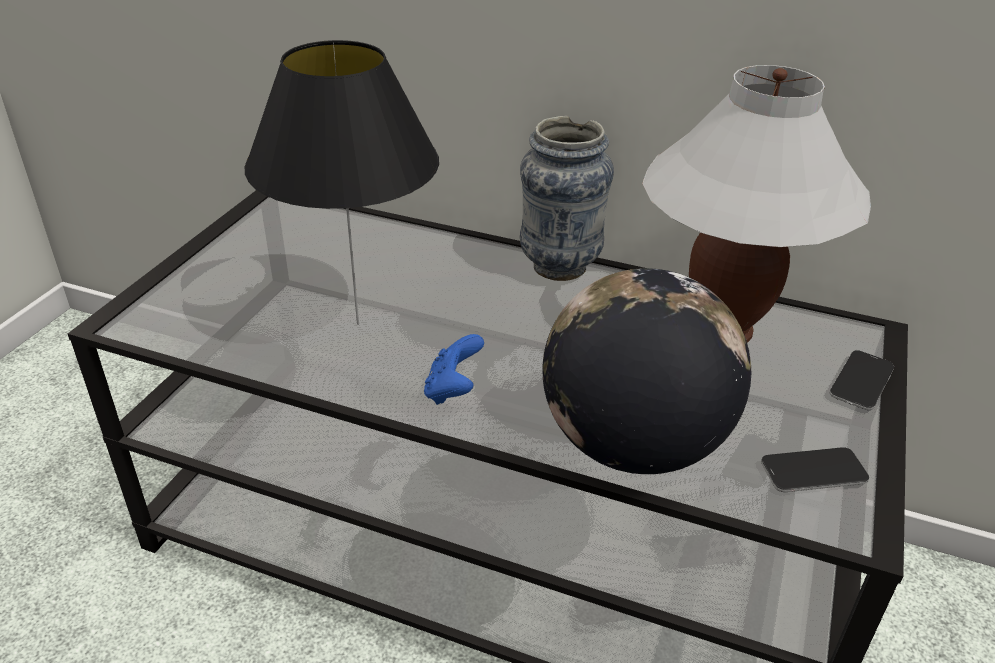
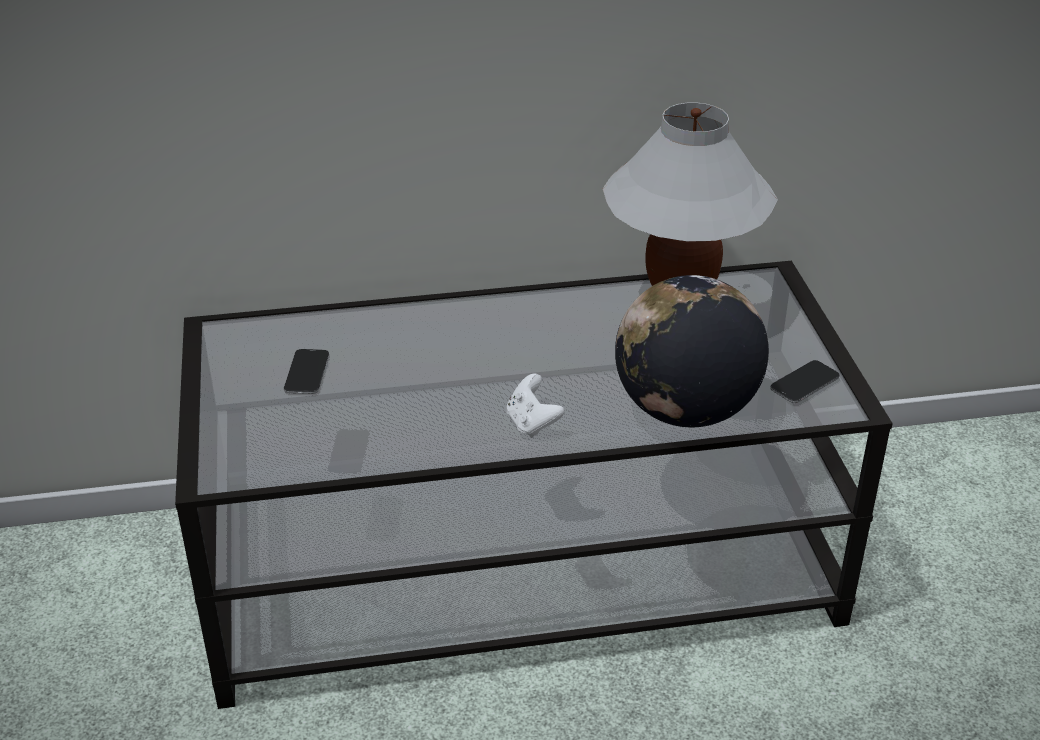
camera: 30 degrees left, 0 degrees up
(357, 323) = (408, 404): black table lamp -> none
(453, 390) = (532, 423): blue game controller -> white game controller
(559, 266) = (519, 301): vase -> none
(861, 381) = (791, 313): phone -> phone (307, 373)

